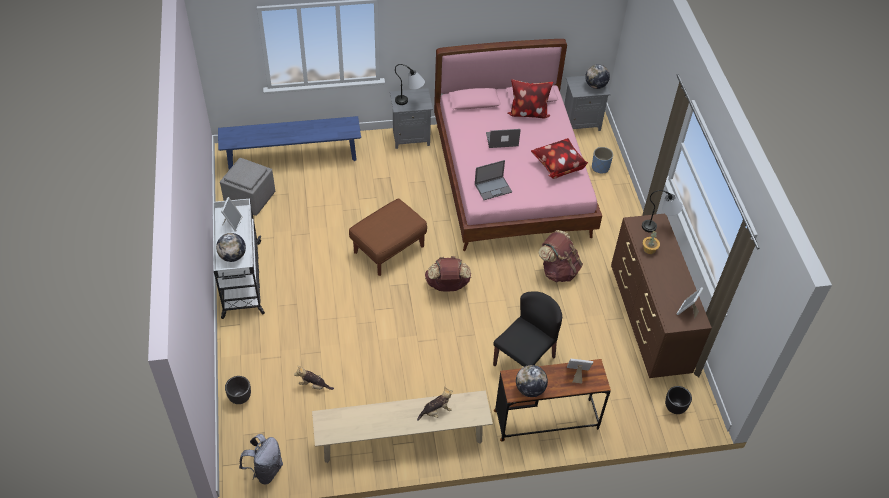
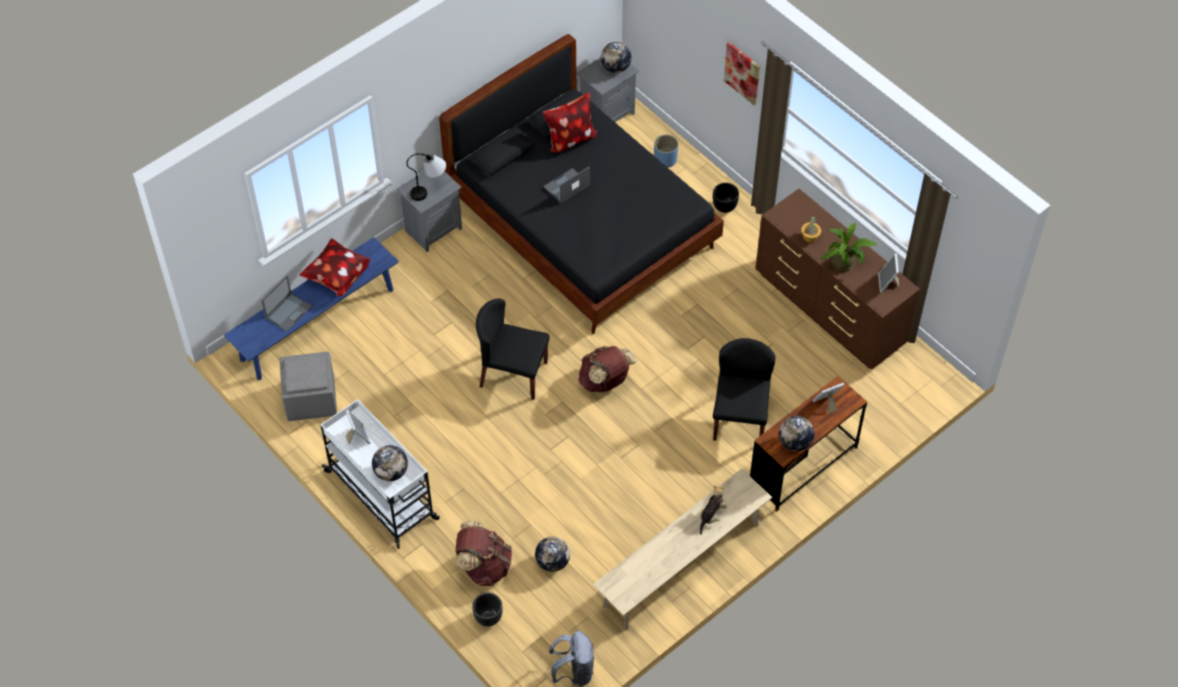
camera: 30 degrees left, 5 degrees up
(314, 385) = (552, 562): plush toy -> globe
(389, 249) = (513, 374): brown ottoman -> black chair
(493, 188) = (601, 248): laptop -> laptop (289, 311)
(511, 181) = (583, 225): pink bed -> black bed
(557, 166) = (647, 188): pillow -> pillow (336, 277)
(558, 270) = (705, 303): brown backpack -> brown backpack (484, 566)
(659, 227) = (803, 207): table lamp -> none
(663, 281) = (845, 264): none -> potted plant
(665, 106) = (742, 72): none -> picture
(675, 408) = (912, 386): black planter -> black planter (724, 207)

